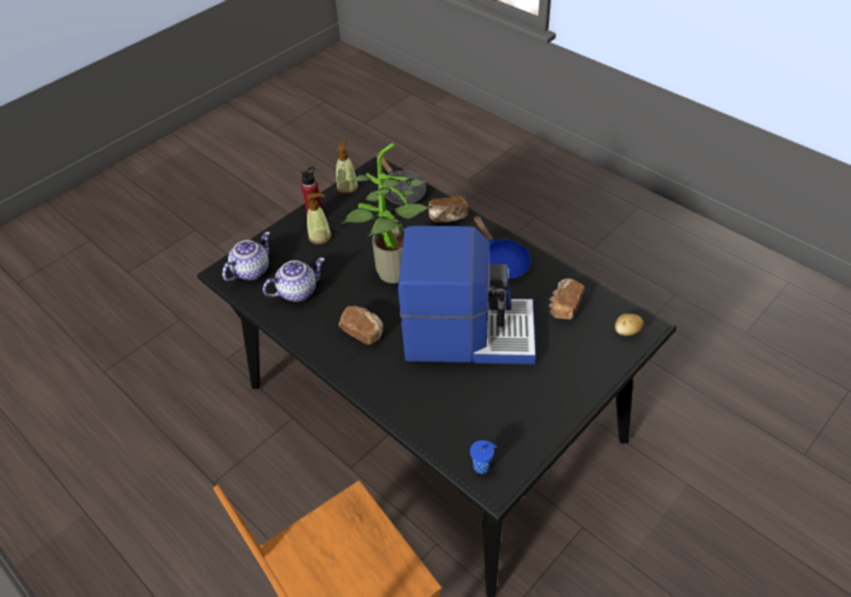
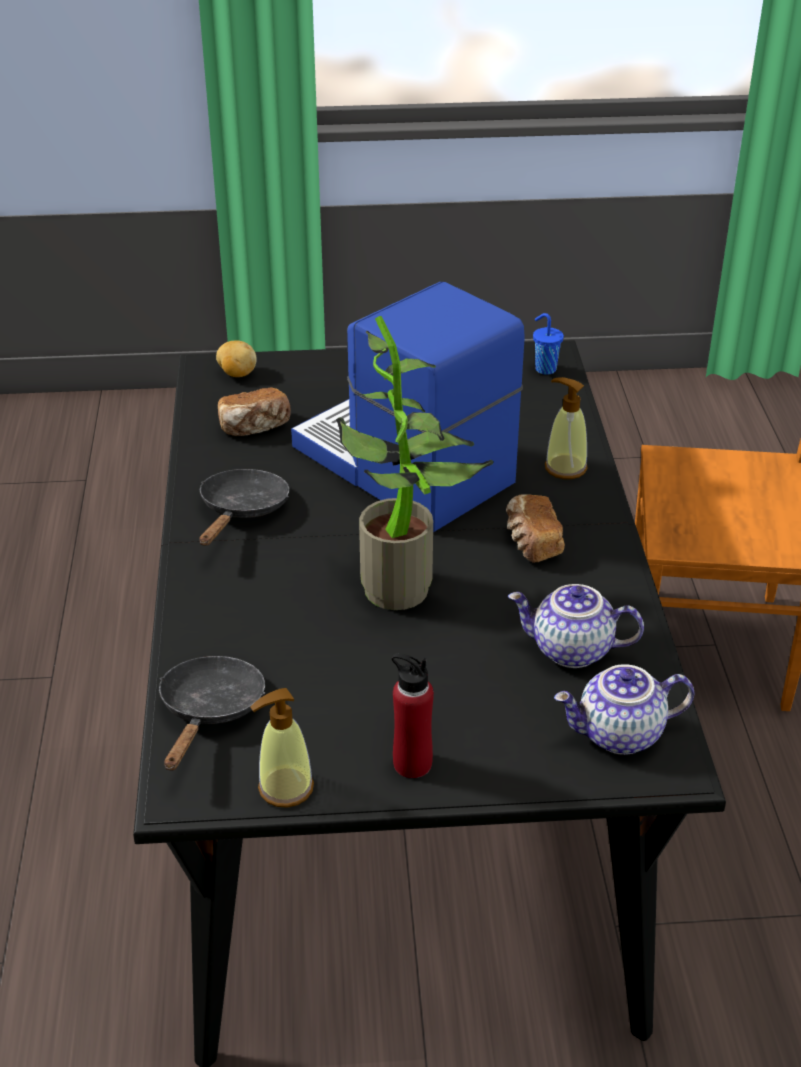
camera: 140 degrees left, 10 degrees down
(320, 237) = (444, 719): soap dispenser -> soap dispenser (565, 467)
(448, 217) = (211, 614): bread -> none
(501, 262) = (242, 511): blue frying pan -> black frying pan

